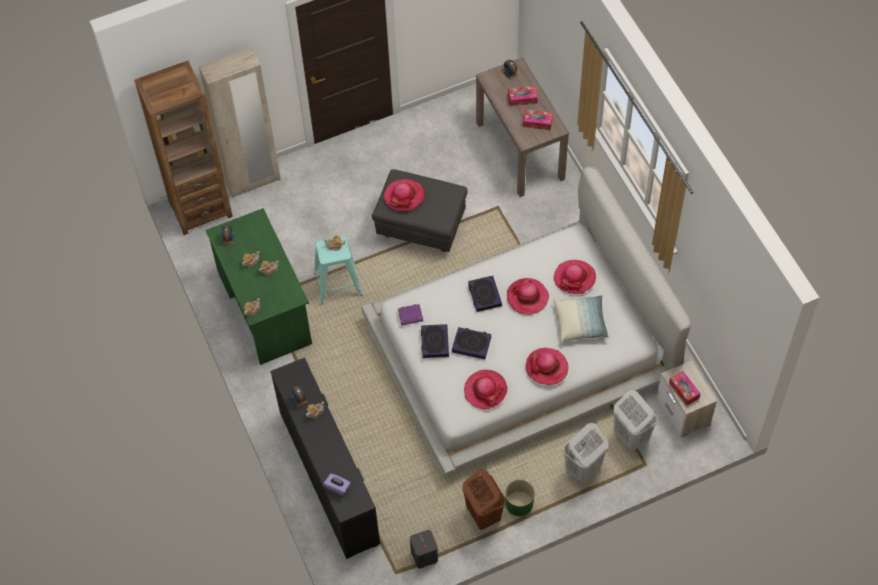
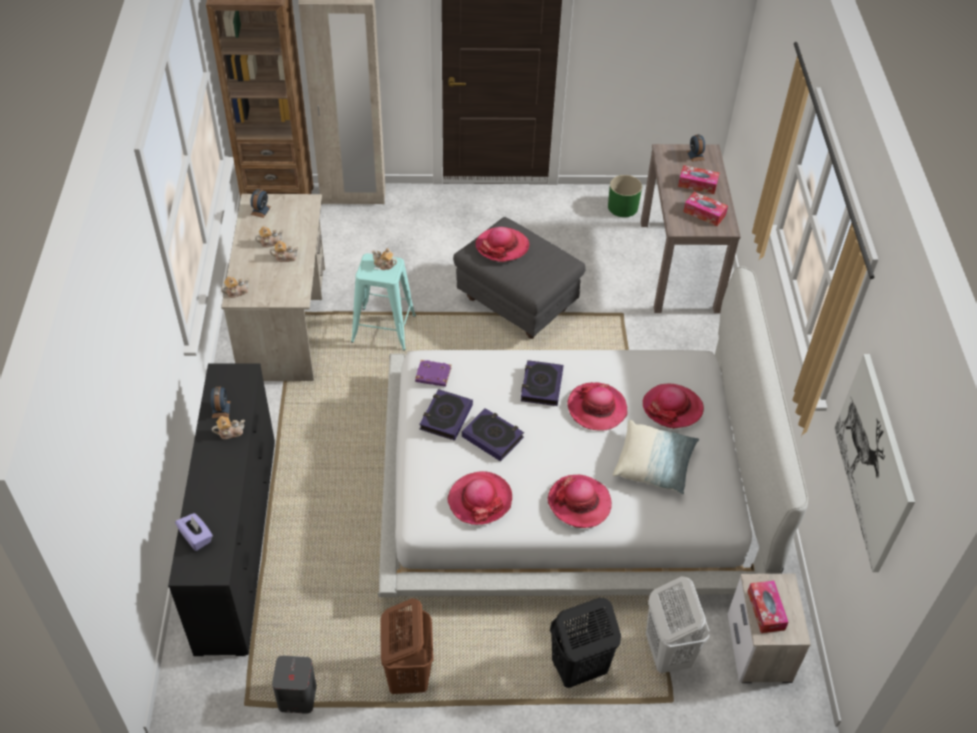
camera: 20 degrees right, 10 degrees down
(264, 307) = (284, 322): green desk -> beige desk
(519, 503) = (465, 680): green planter -> green planter (623, 207)
(582, 468) = (578, 669): white laundry basket -> black laundry basket
(723, 289) = (874, 461): none -> picture

